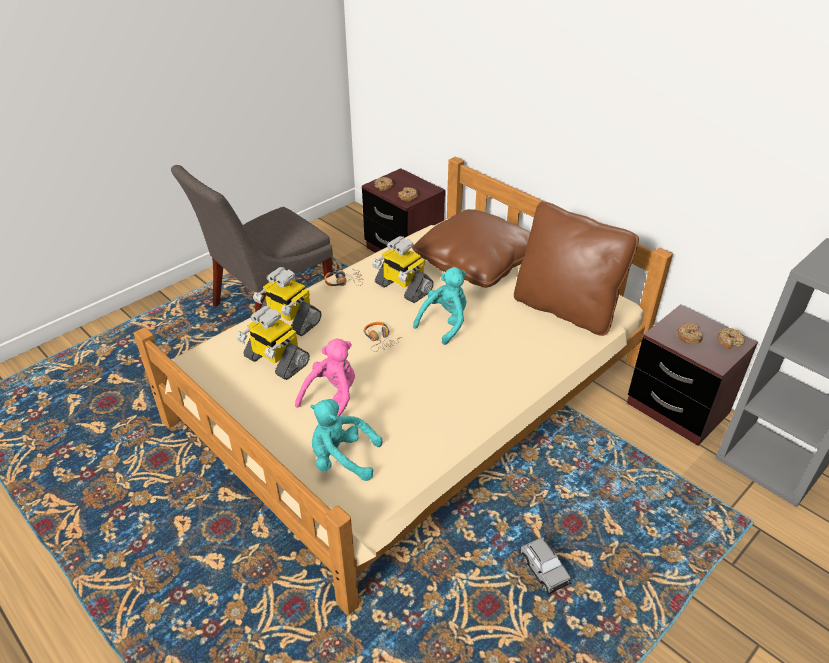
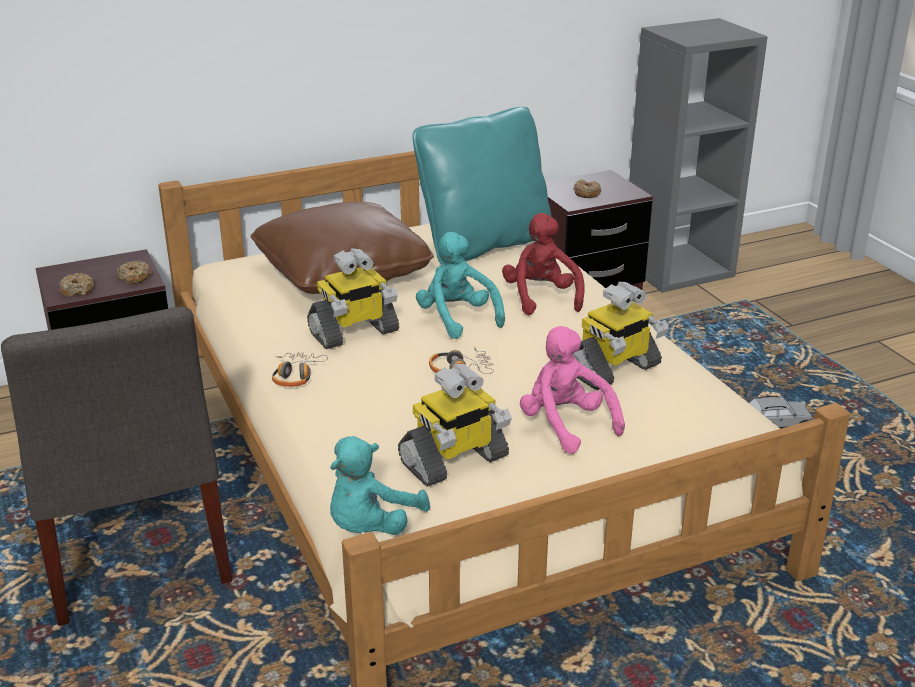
camera: 70 degrees left, 10 degrees down
(289, 320) = (359, 436): toy robot -> toy robot (613, 370)
(342, 459) = (684, 435): turquoise plush toy -> turquoise plush toy (371, 527)
(500, 354) = (541, 297): none -> red plush toy
(565, 309) = (484, 244): brown pillow -> turquoise pillow
(729, 341) = (604, 180): donut -> none

